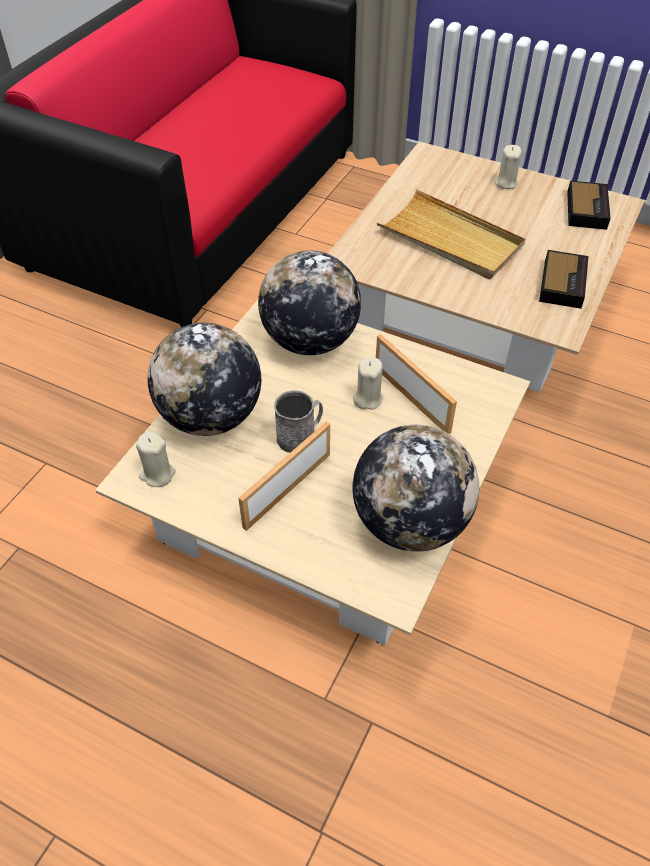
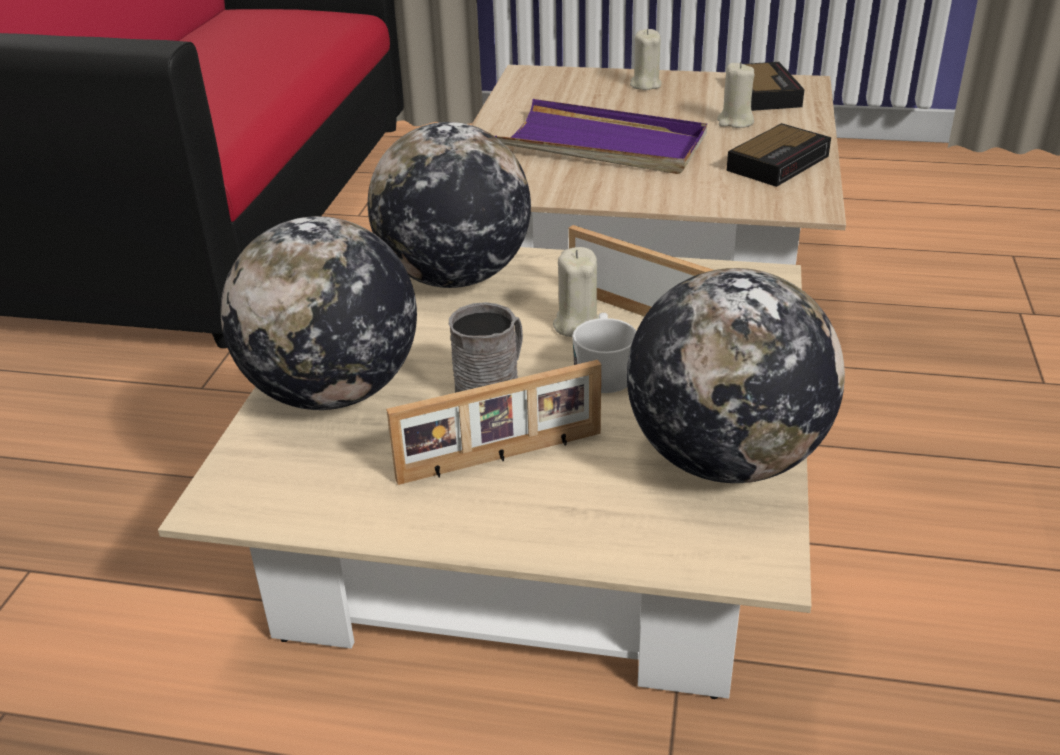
camera: 15 degrees left, 15 degrees down
(157, 474) = (268, 484): beige candle -> beige candle (735, 122)
(286, 489) = (501, 458): picture frame -> picture frame turned 135 degrees counterclockwise
(369, 439) = (604, 371): none -> white mug
(450, 239) = (603, 145): beige tray -> purple tray
(562, 283) = (779, 162): alarm clock -> alarm clock turned 45 degrees clockwise

